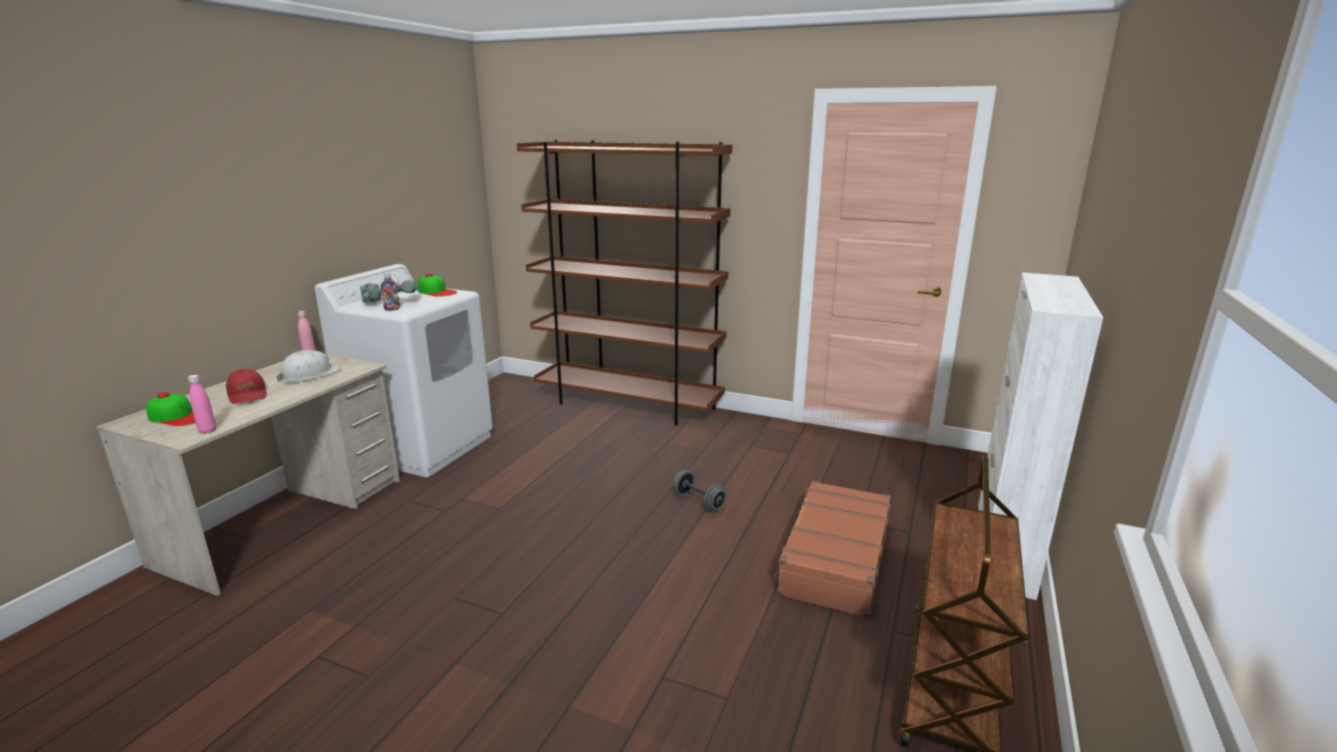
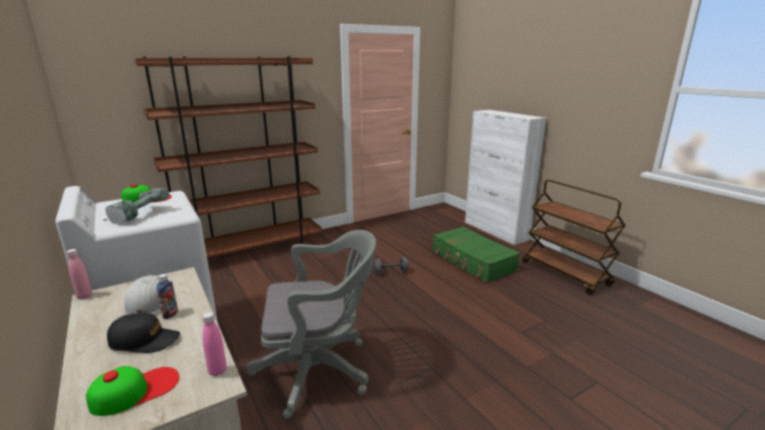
camera: 55 degrees left, 0 degrees up
(248, 394) = (145, 340): red cap -> black cap
(392, 309) = (164, 218): bottle -> bottle (170, 314)
(443, 537) = (320, 370): none -> grey office chair
(834, 559) = (472, 262): brown suitcase -> green suitcase

